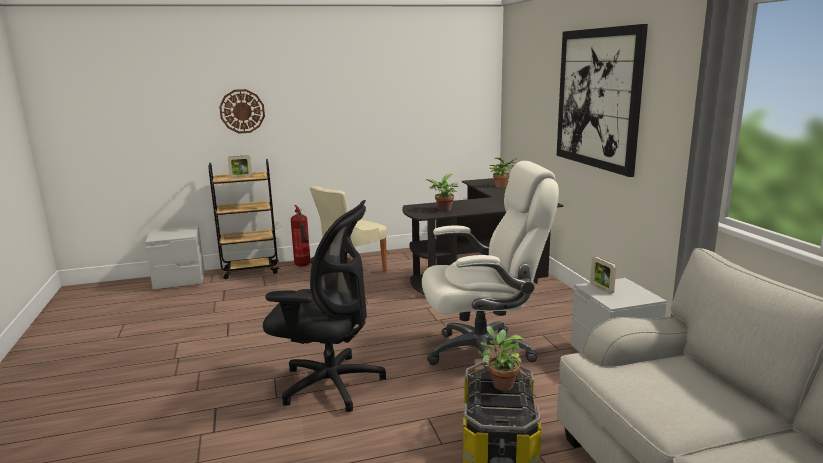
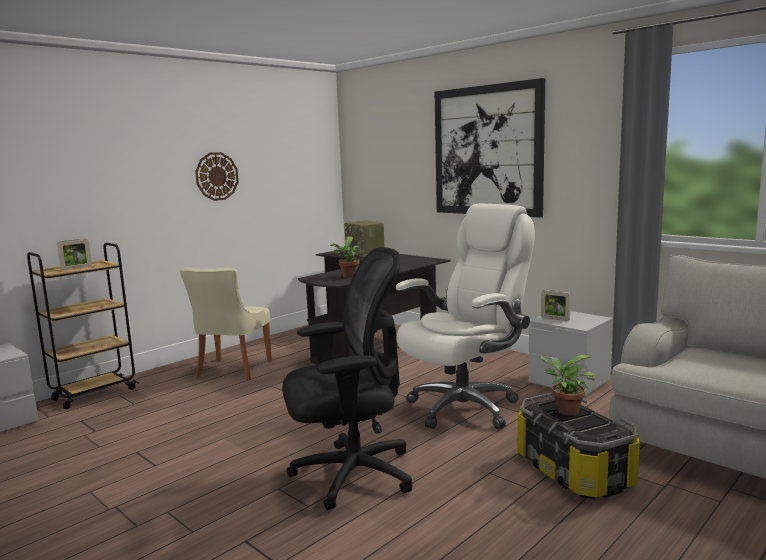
camera: 30 degrees left, 5 degrees down
(242, 111) = (66, 183): wall clock -> wall clock (217, 176)
(303, 266) = (161, 375): fire extinguisher -> none
(502, 186) = (365, 253): potted plant -> radio

